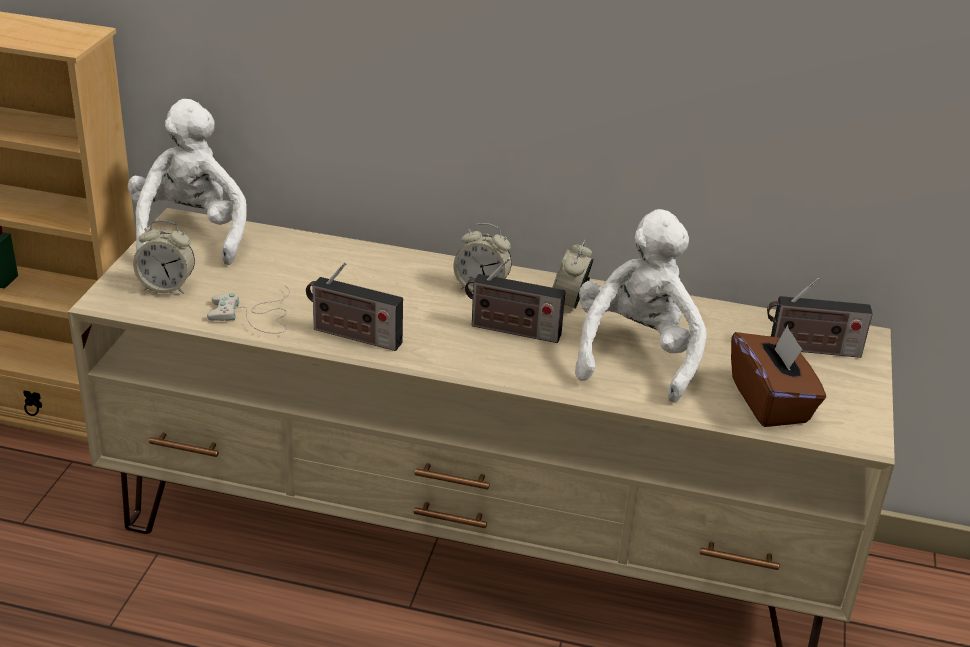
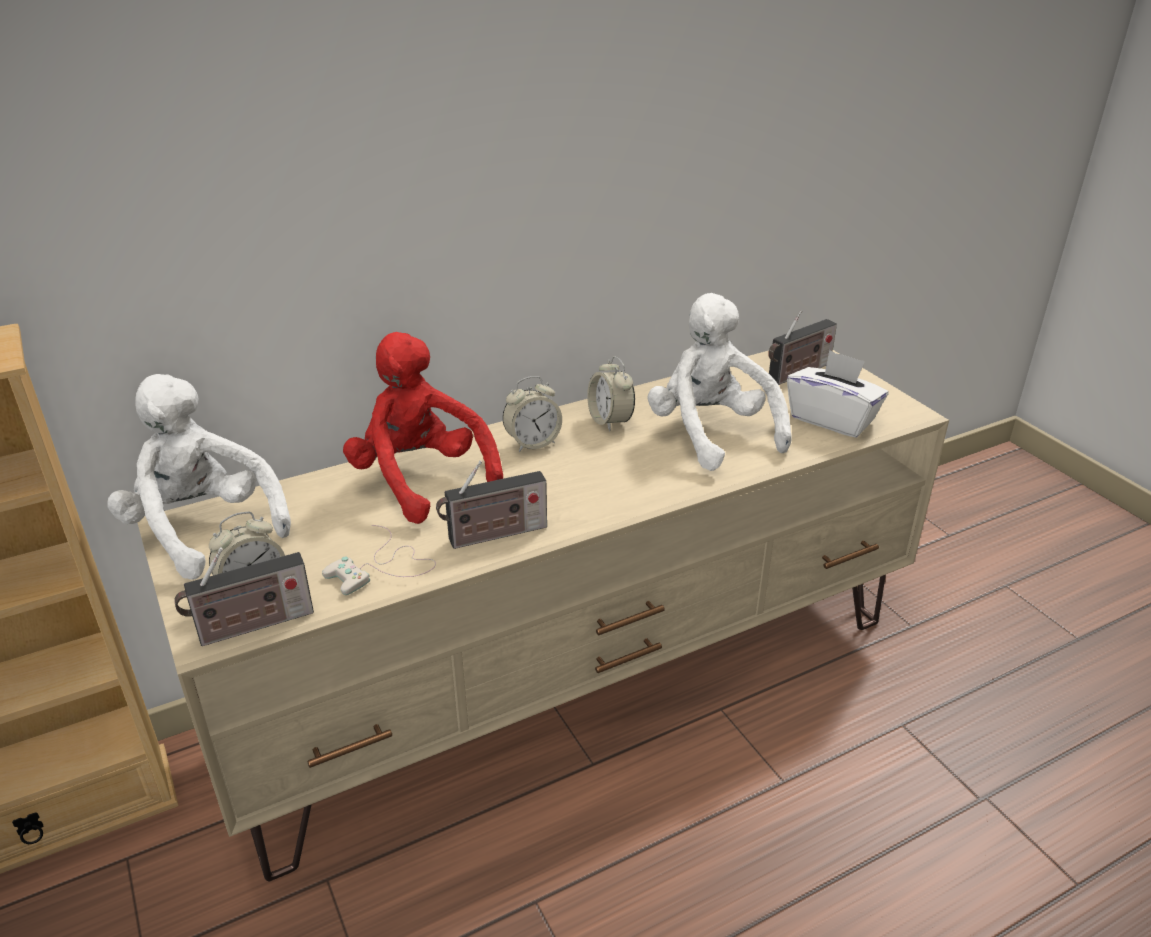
camera: 40 degrees left, 0 degrees up
(363, 273) = (421, 480): none -> red plush toy
(511, 330) = (604, 462): radio -> radio (251, 626)
(770, 402) = (832, 419): brown tissue box -> white tissue box

